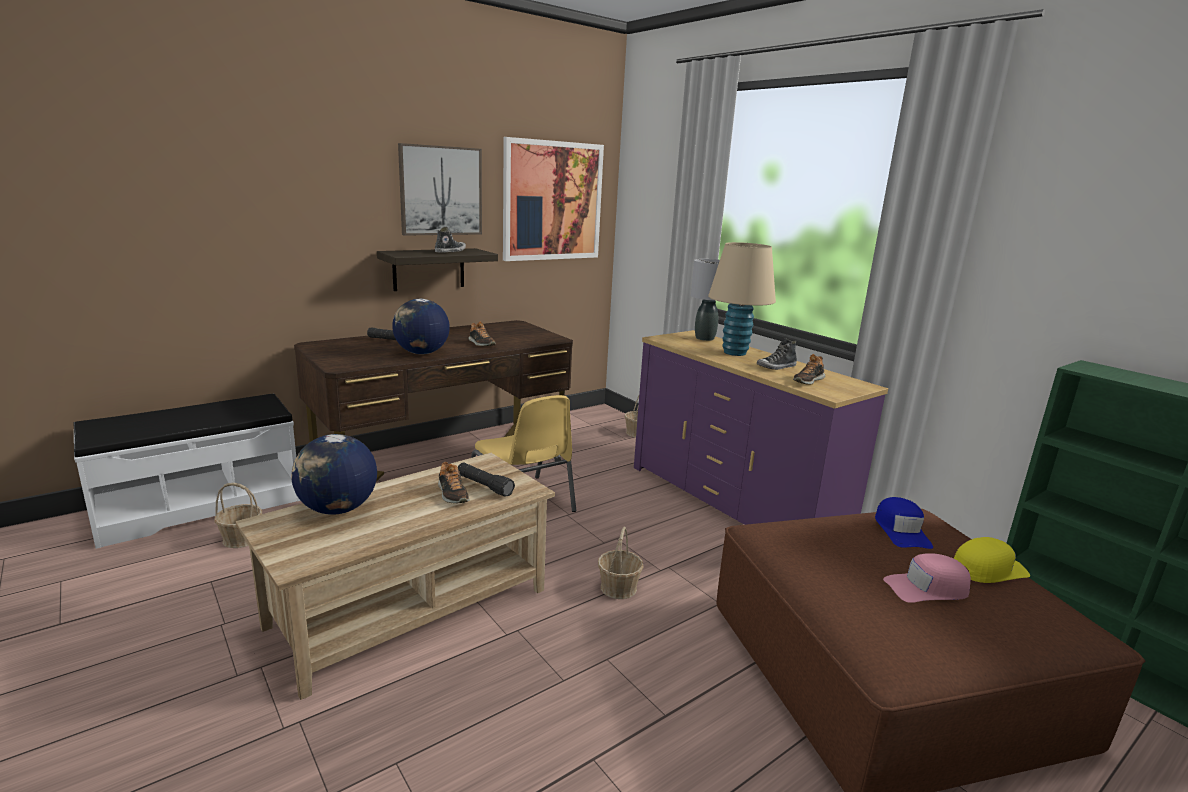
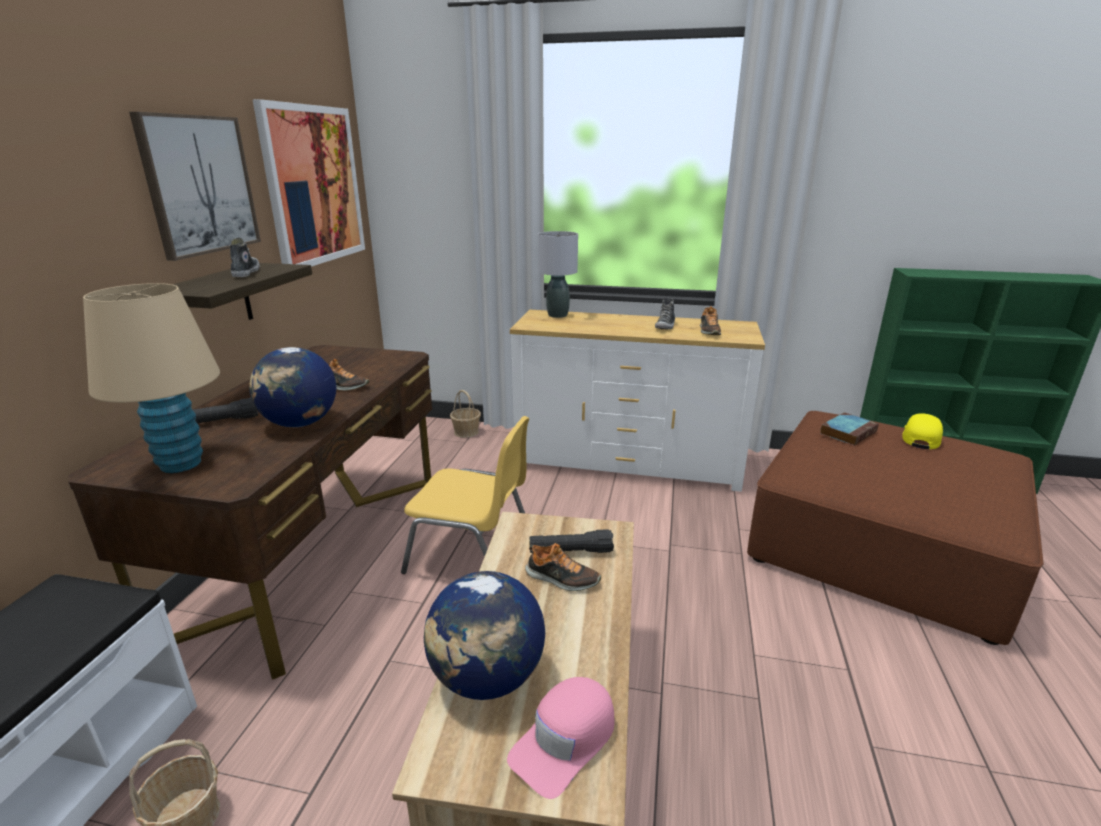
camera: 40 degrees left, 5 degrees up
(619, 587) = (668, 585): basket -> none
(734, 502) = (627, 462): purple dresser -> white dresser
(735, 353) = (610, 322): beige table lamp -> beige table lamp (181, 464)
(901, 531) = (848, 432): blue cap -> book
(927, 588) = (929, 467): pink cap -> pink cap (565, 740)

